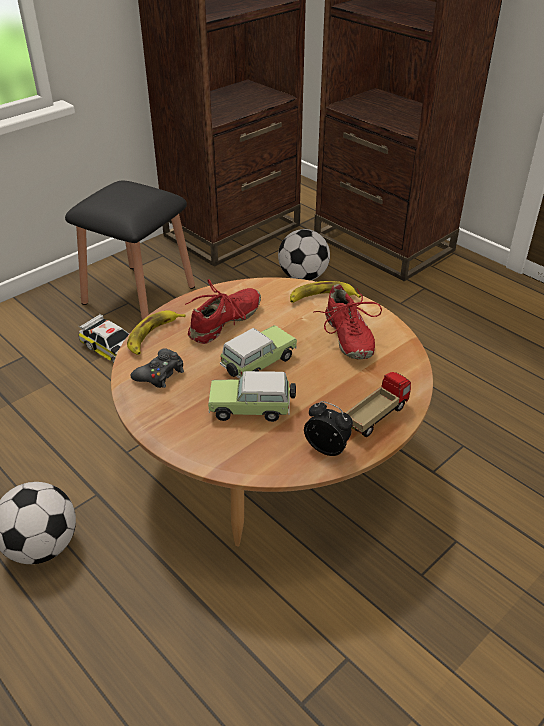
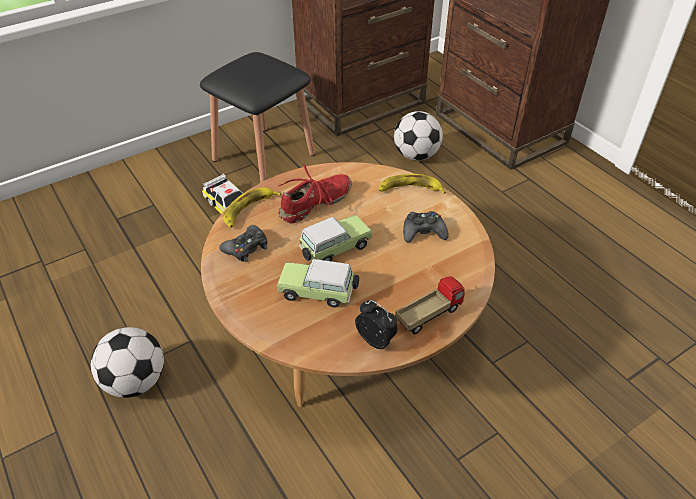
camera: 10 degrees right, 5 degrees up
(347, 337) = (423, 232): red shoe -> black game controller

